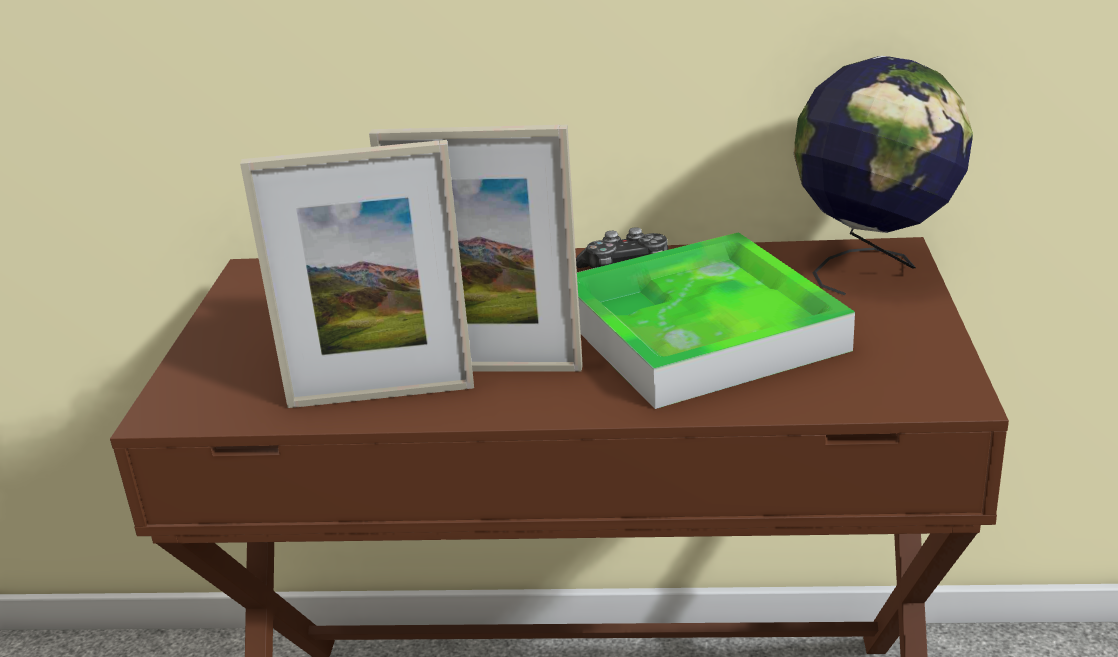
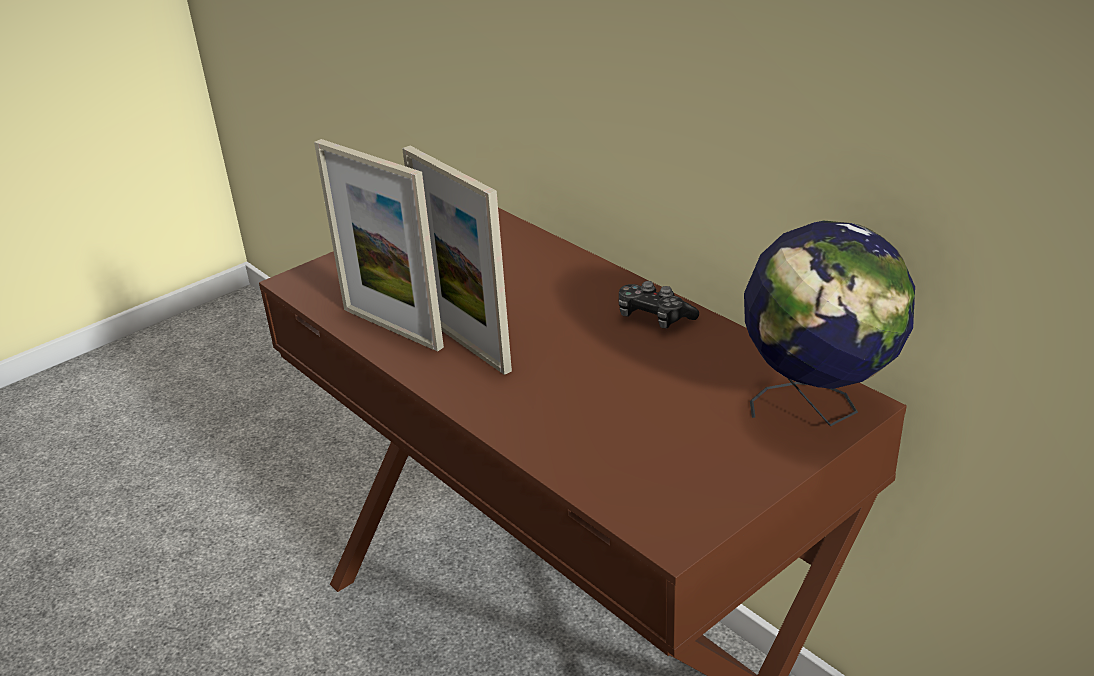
camera: 45 degrees right, 5 degrees up
(700, 331) = (614, 389): tray -> none

